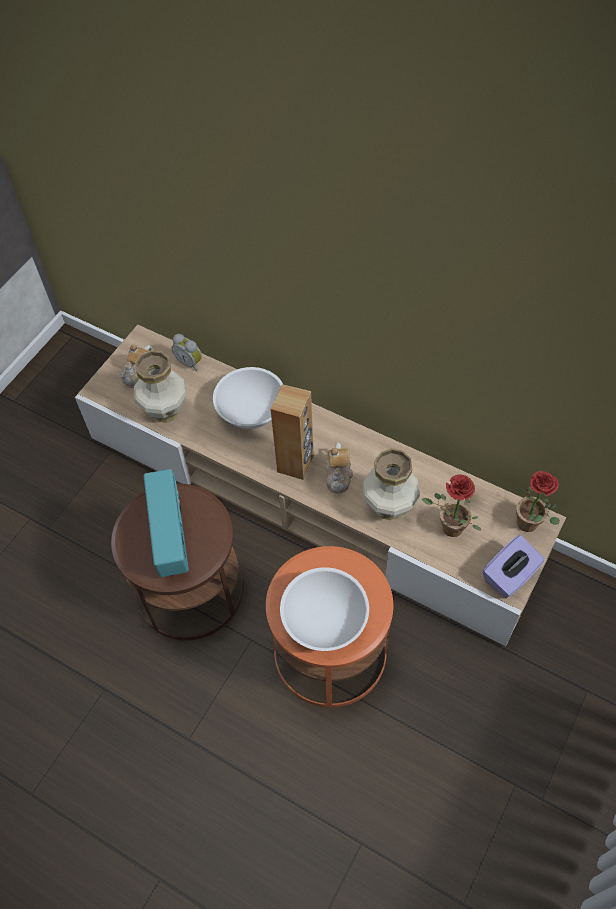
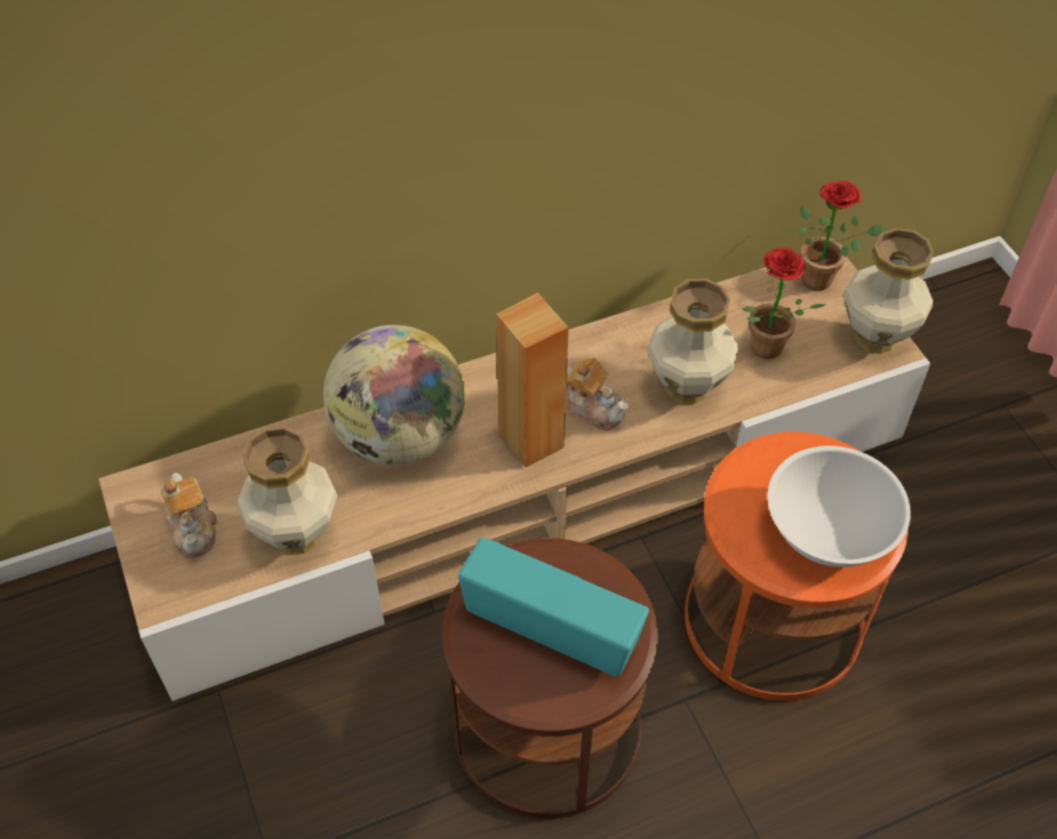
camera: 55 degrees left, 5 degrees down
(190, 362) = (241, 455): alarm clock -> none
(251, 411) = (399, 437): white bowl -> globe
(510, 576) = (873, 338): purple tissue box -> vase

